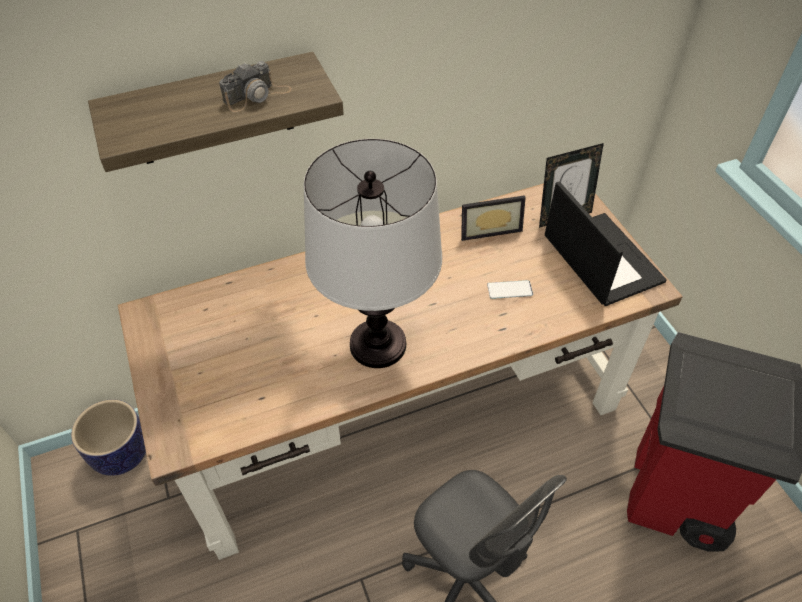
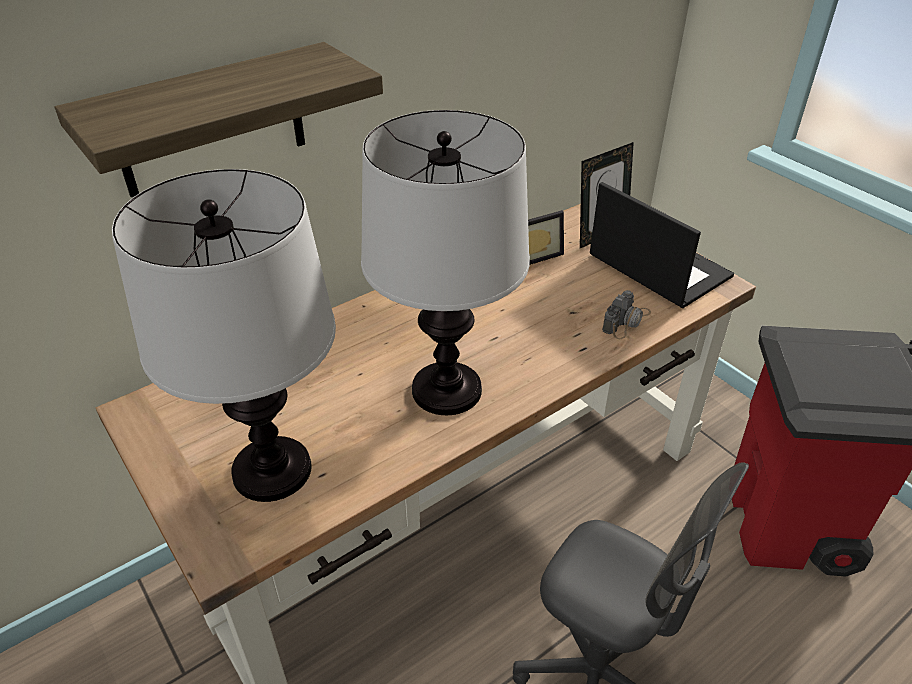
camera: 15 degrees left, 10 degrees down
(121, 453) = (105, 632): planter -> none
(227, 387) = (273, 471): none -> table lamp
(257, 95) = (276, 80): camera -> camera (626, 321)
(509, 290) = (574, 310): phone -> none

